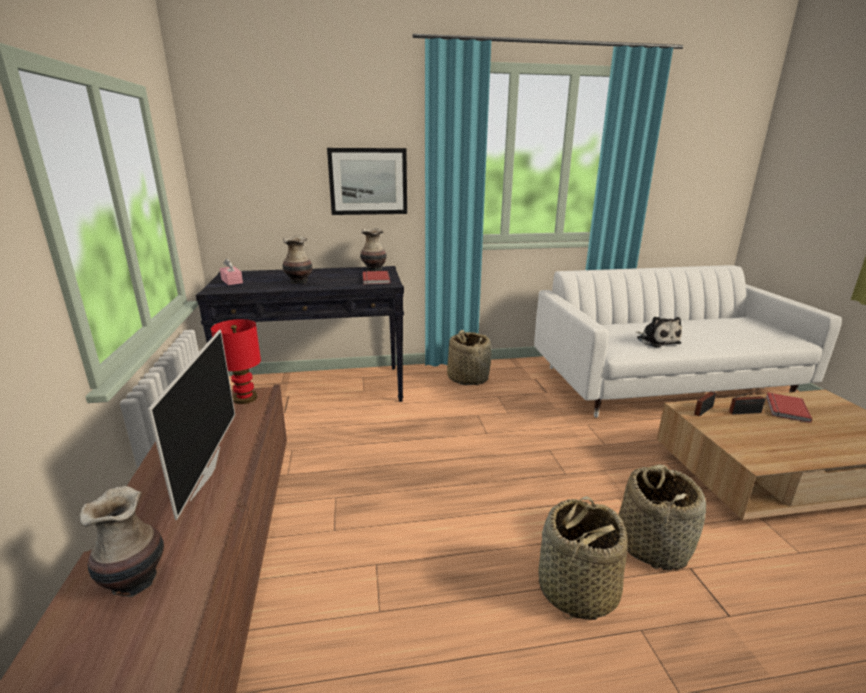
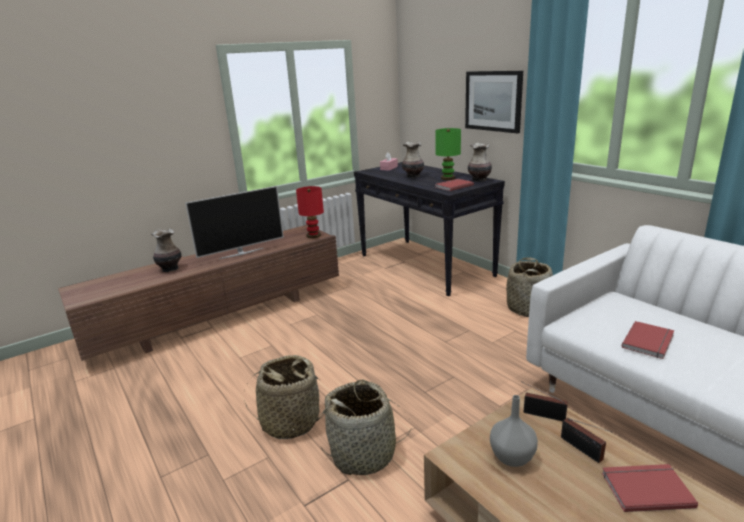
camera: 65 degrees right, 0 degrees up
(340, 274) = (448, 178): none -> green table lamp
(656, 340) = (650, 341): plush toy -> red book
(758, 439) = (512, 458): none -> grey vase

